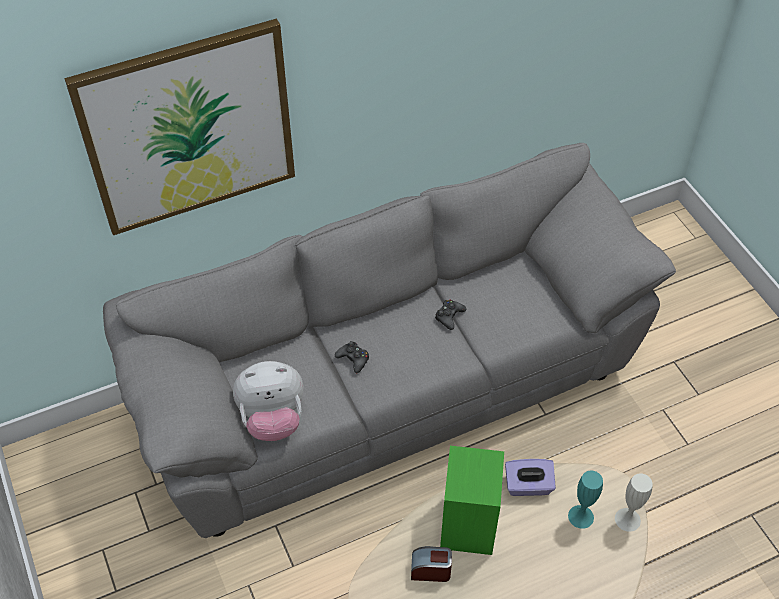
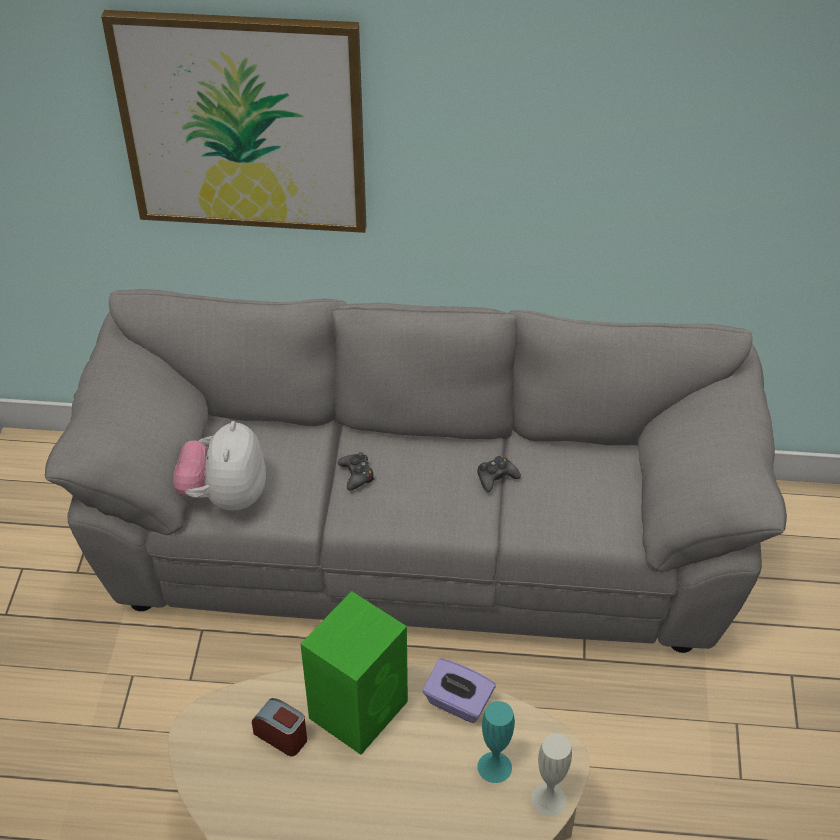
camera: 30 degrees right, 5 degrees down
(272, 419) = (225, 496): plush toy -> plush toy turned 75 degrees clockwise

